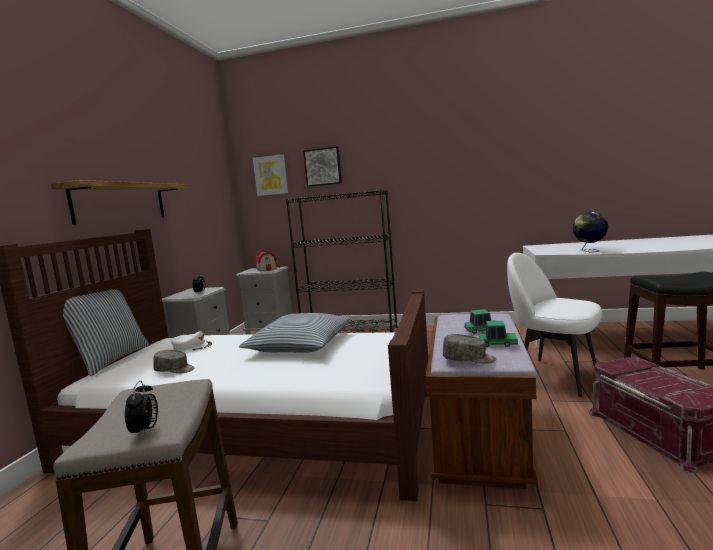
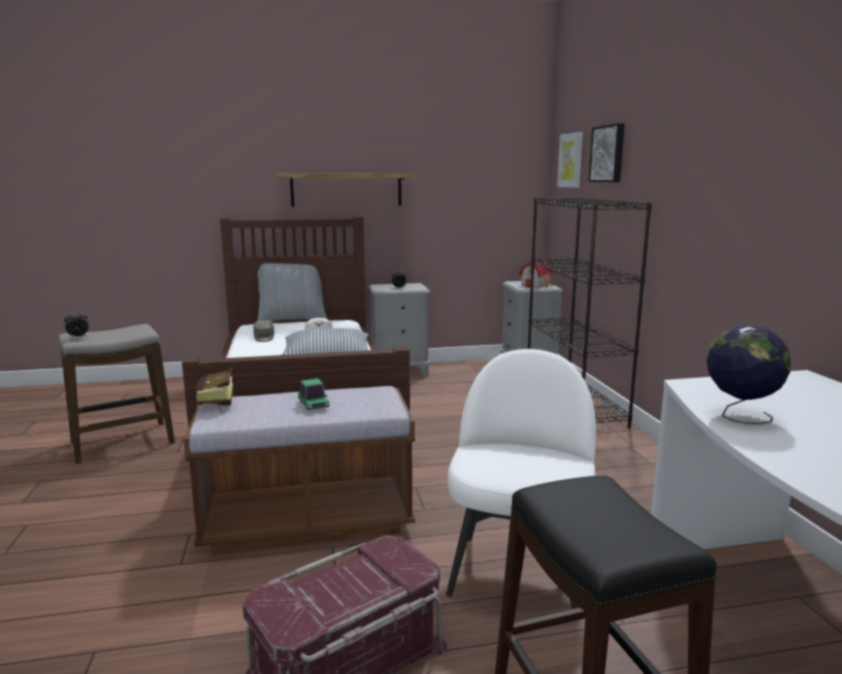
camera: 65 degrees right, 5 degrees up
(469, 359) = (215, 405): grey cap -> book
(497, 344) = (261, 413): toy car -> none

